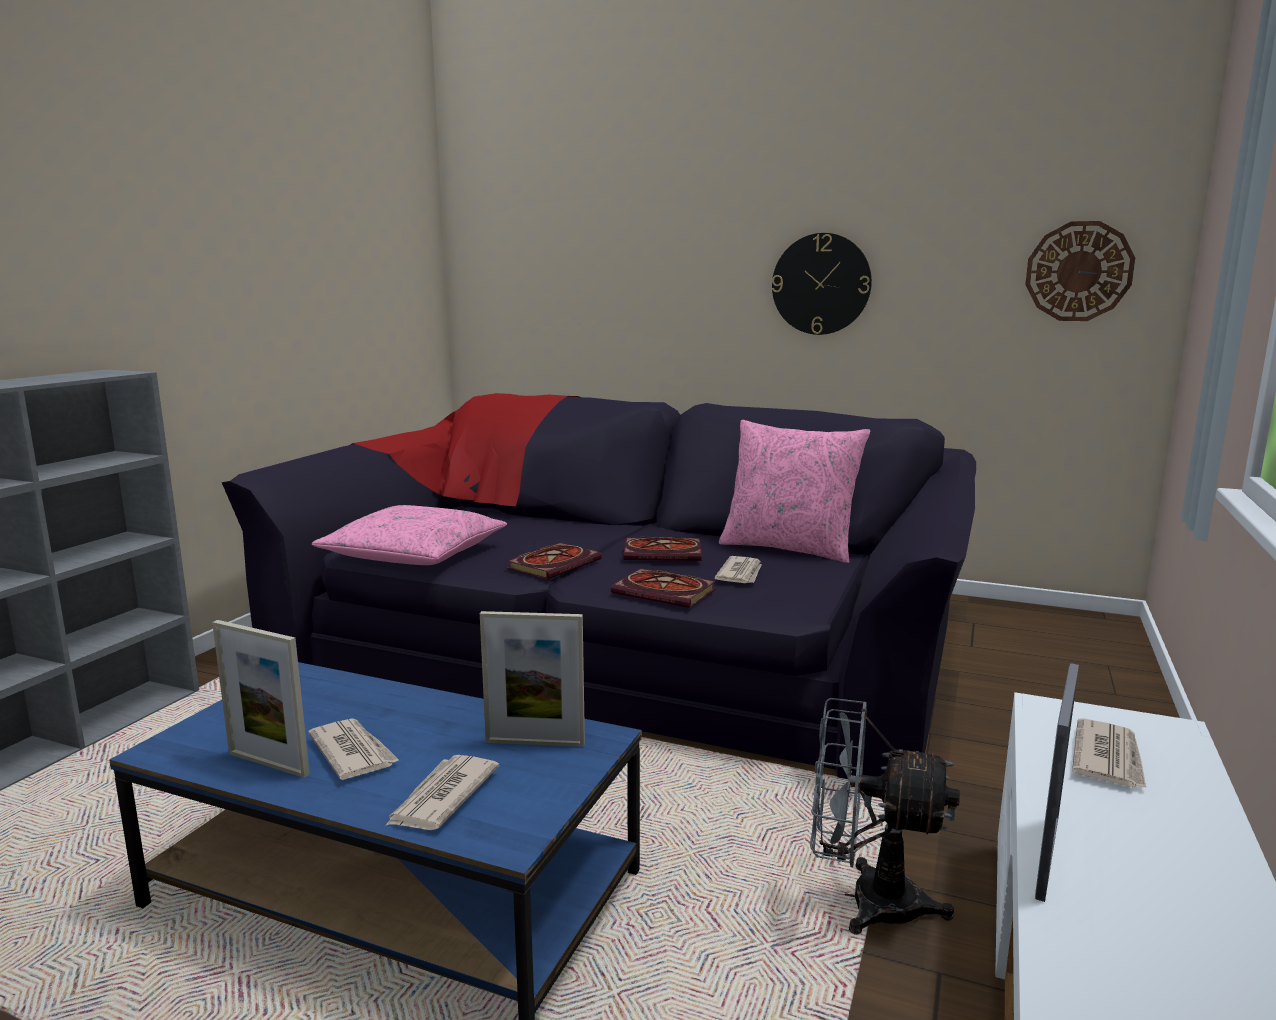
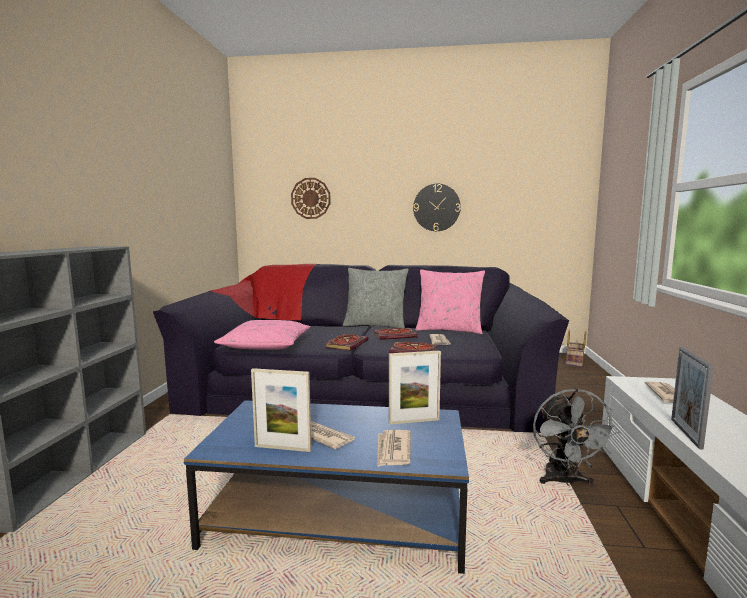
camera: 15 degrees left, 5 degrees down
(653, 527) = (375, 326): none -> grey pillow
(866, 901) = (564, 481): grey fan -> grey fan turned 90 degrees counterclockwise
(1078, 271) = (551, 201): wall clock -> wall clock (310, 198)
(1099, 635) = (575, 362): none -> basket

